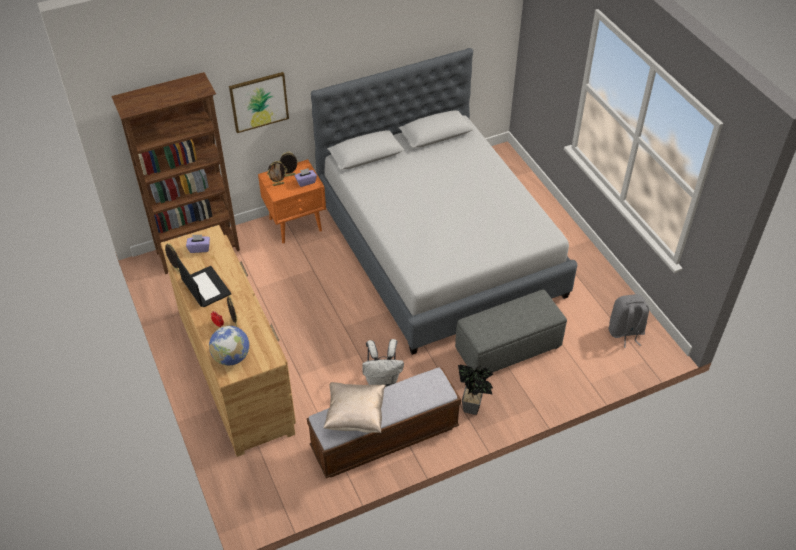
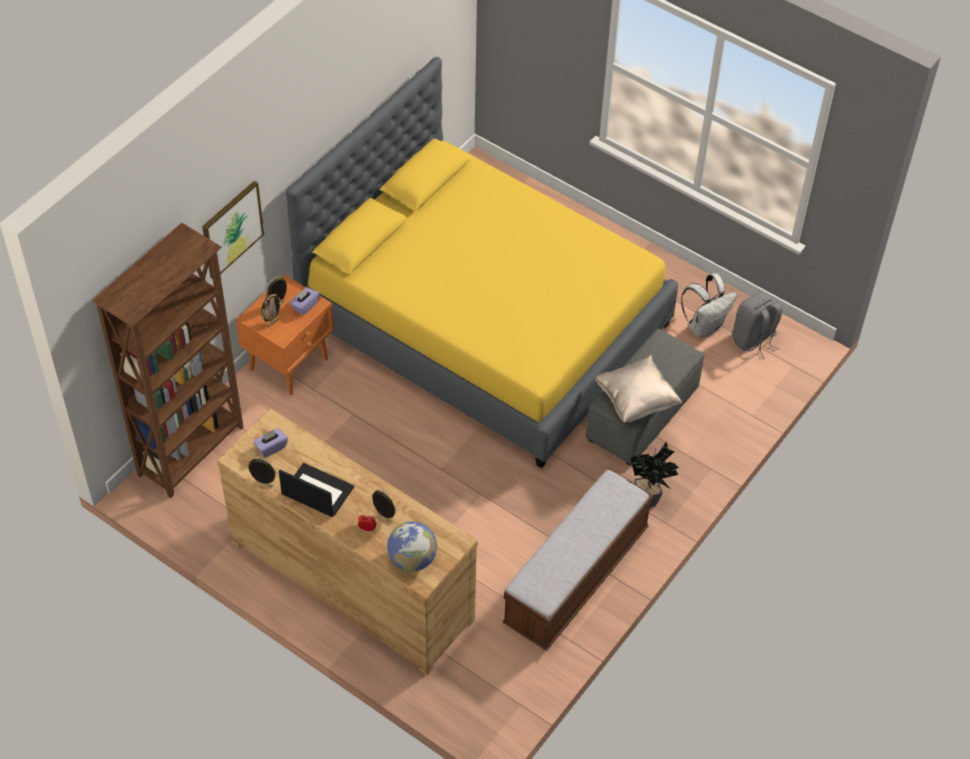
camera: 30 degrees left, 5 degrees up
(355, 416) = (557, 565): beige pillow -> beige pillow (636, 401)
(382, 380) = (529, 512): white backpack -> white backpack (705, 326)
(439, 247) = (485, 322): grey bed -> yellow bed

